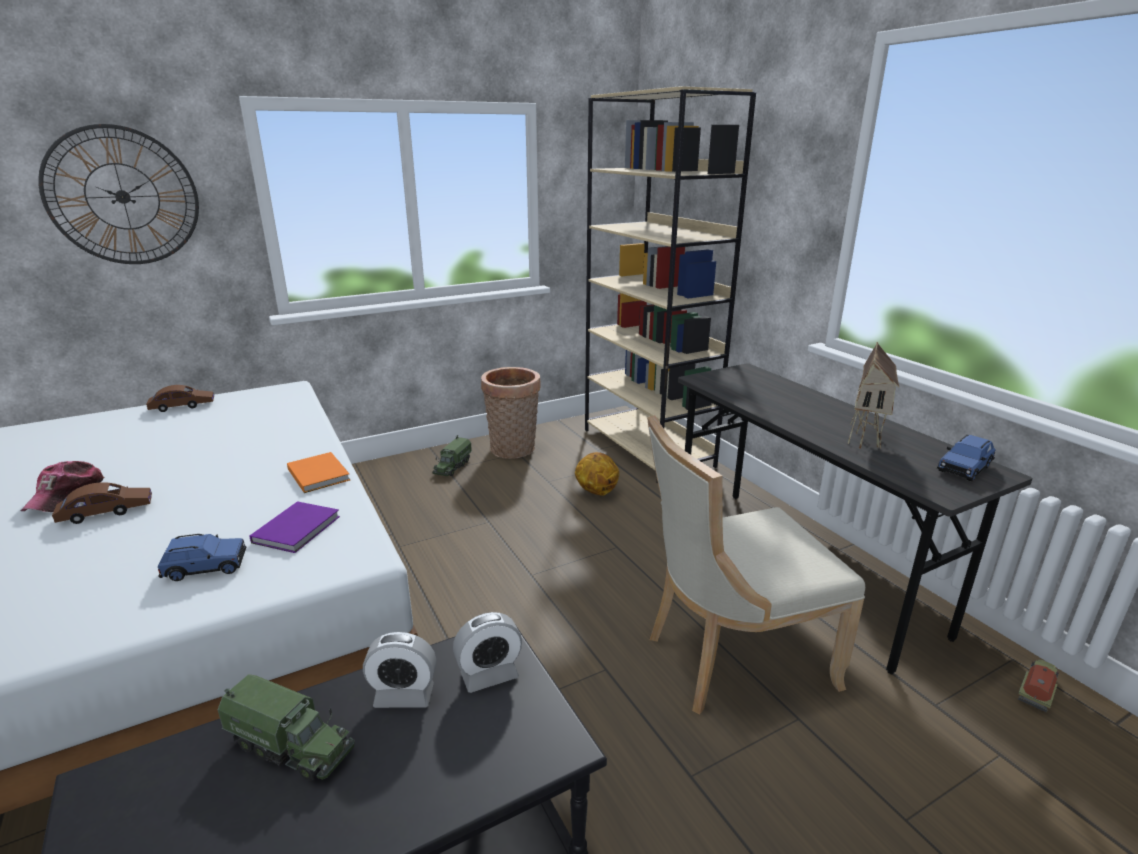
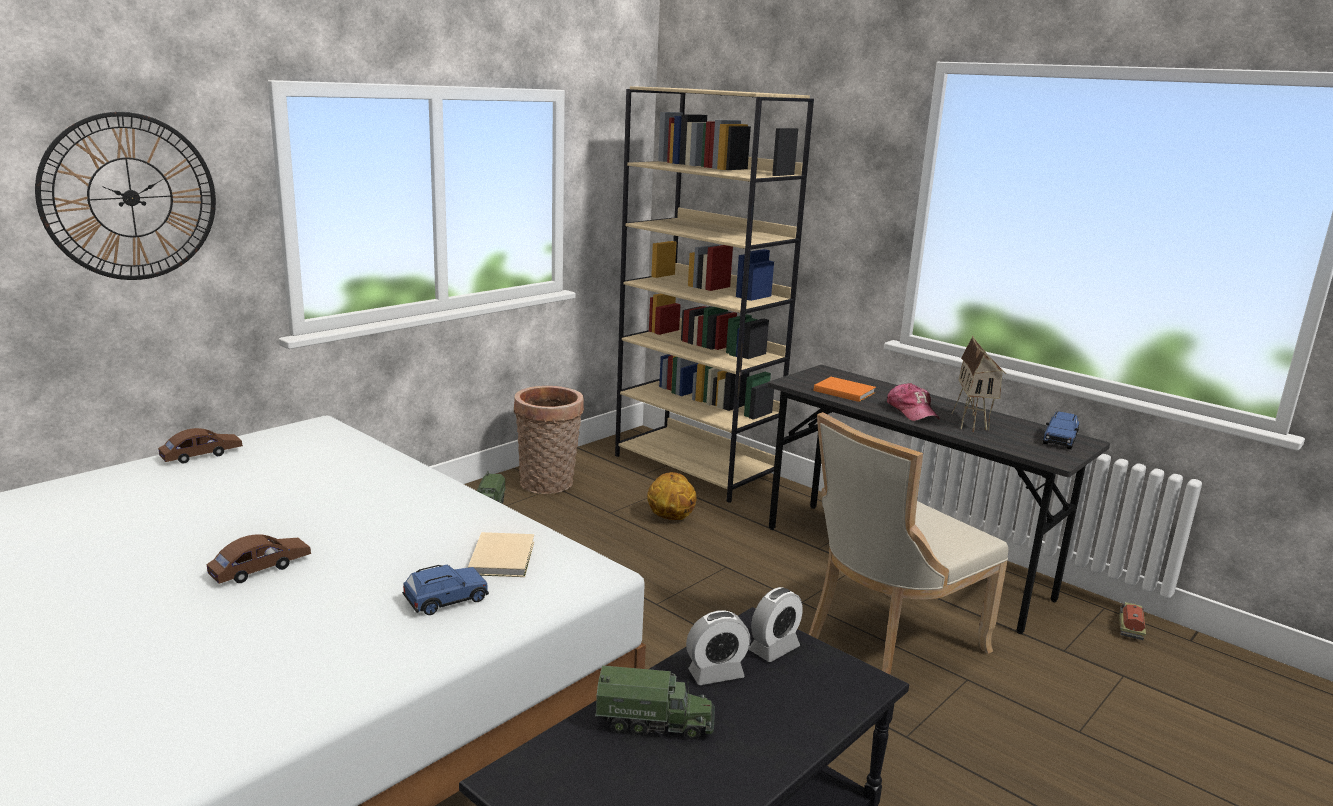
camera: 20 degrees left, 5 degrees down
(66, 495) = (184, 559): cap -> cap (911, 411)
(299, 528) = (503, 557): purple book -> beige book
(319, 474) = (465, 507): orange book -> orange book (843, 391)

